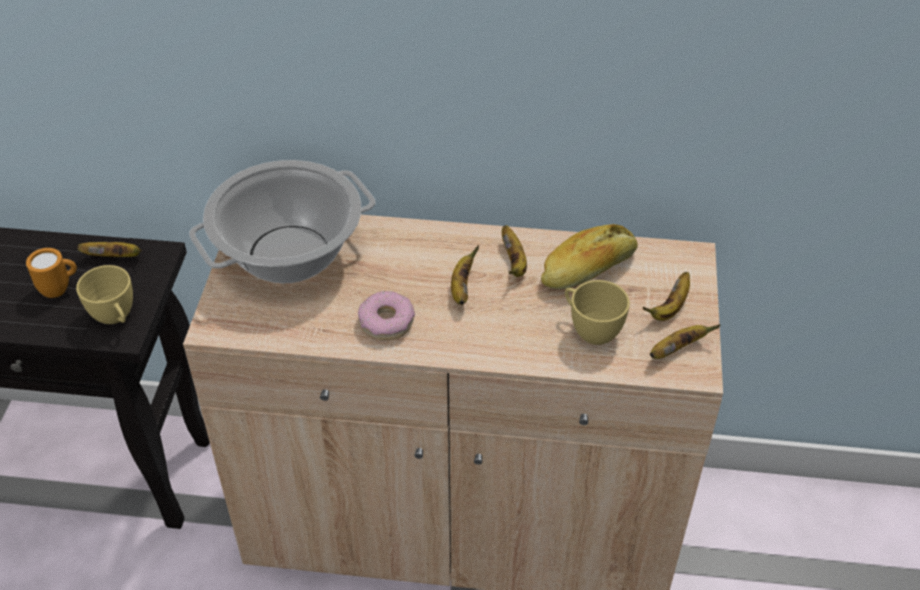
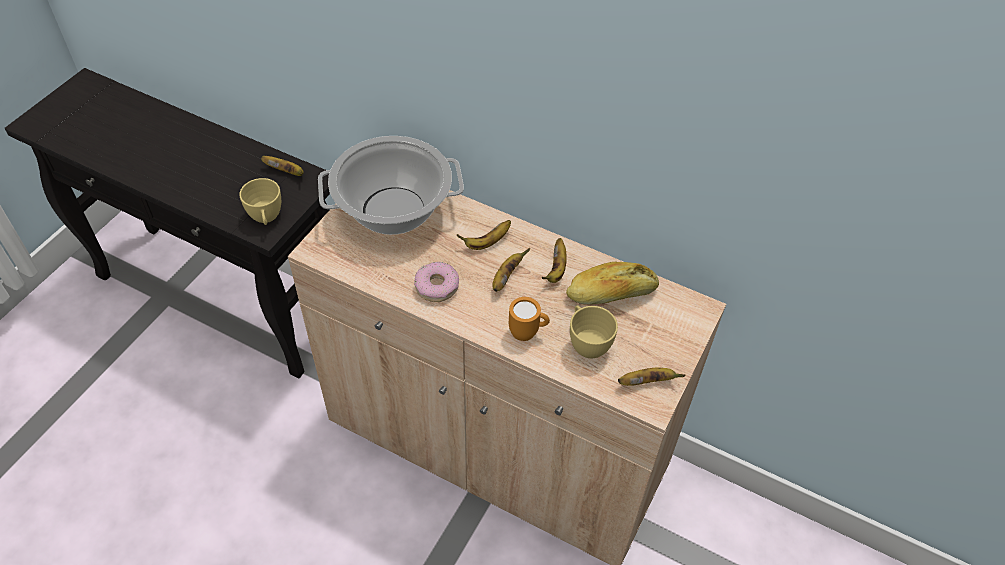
camera: 20 degrees right, 5 degrees up
(60, 289) = (239, 185): orange mug -> orange mug (528, 333)
(670, 308) = (659, 346): banana -> banana (487, 242)

